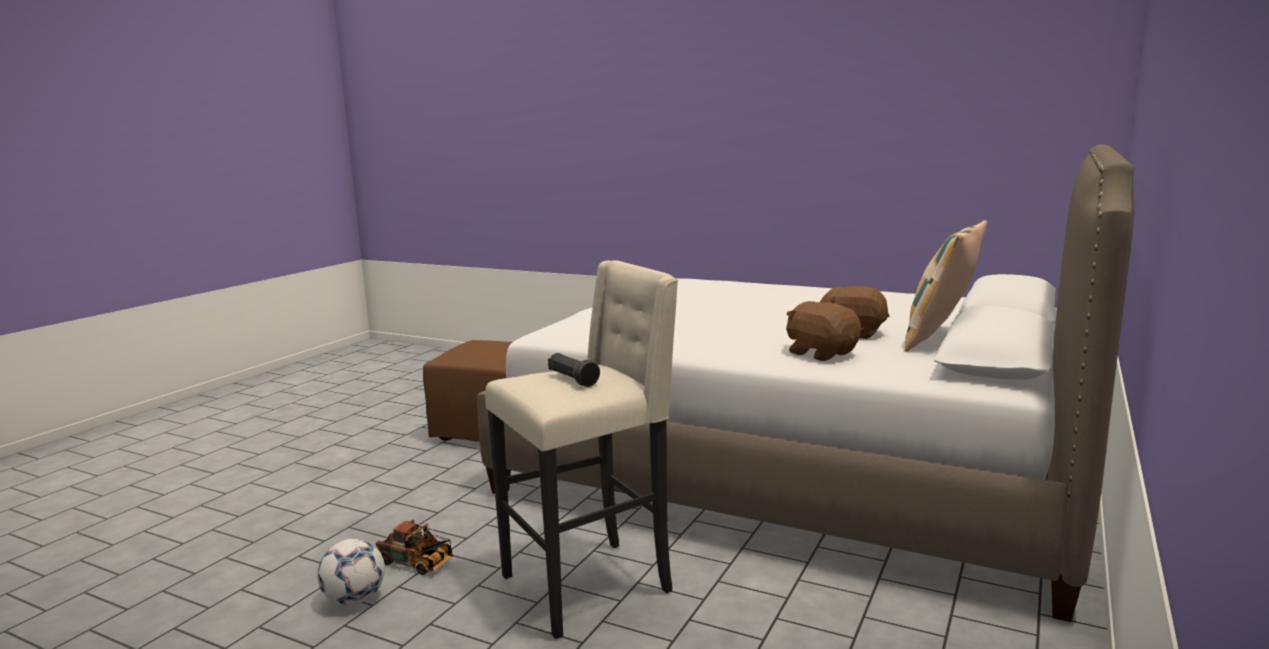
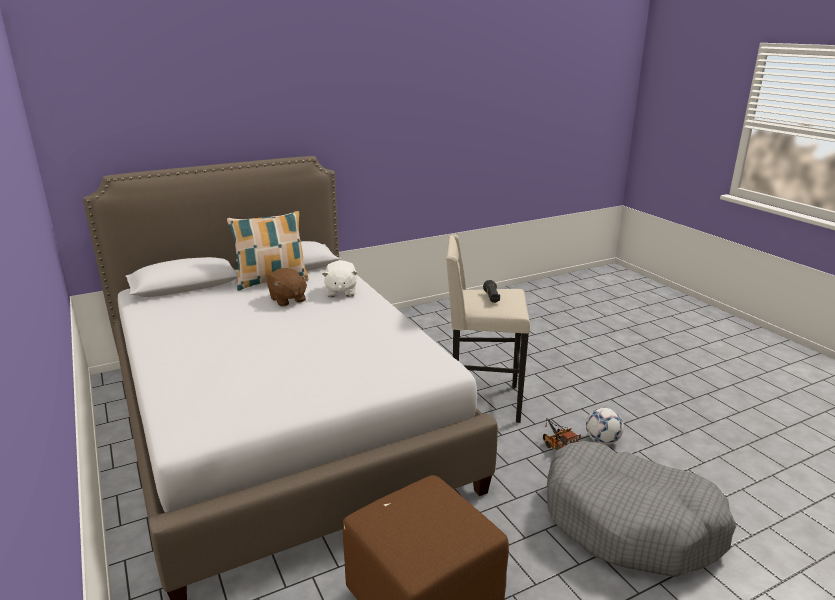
camera: 145 degrees left, 10 degrees up
(313, 522) = (630, 522): none -> grey dog bed
(821, 353) = (340, 292): brown plush toy -> white plush toy

